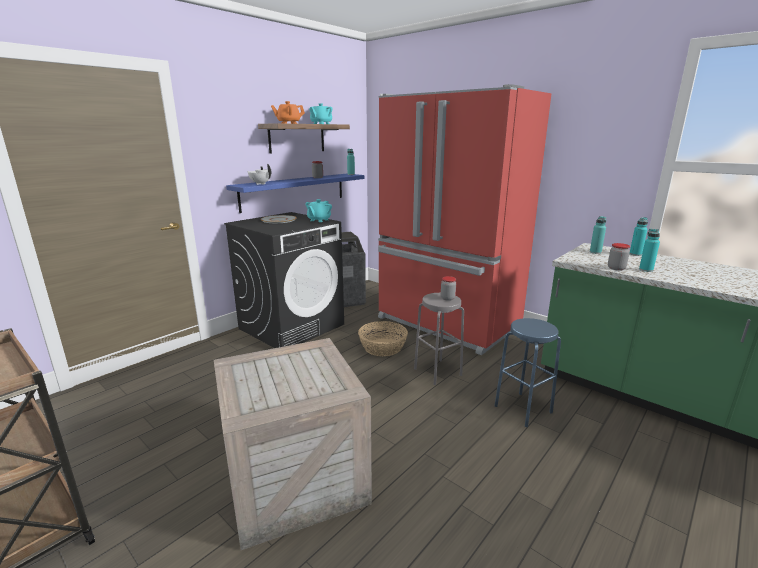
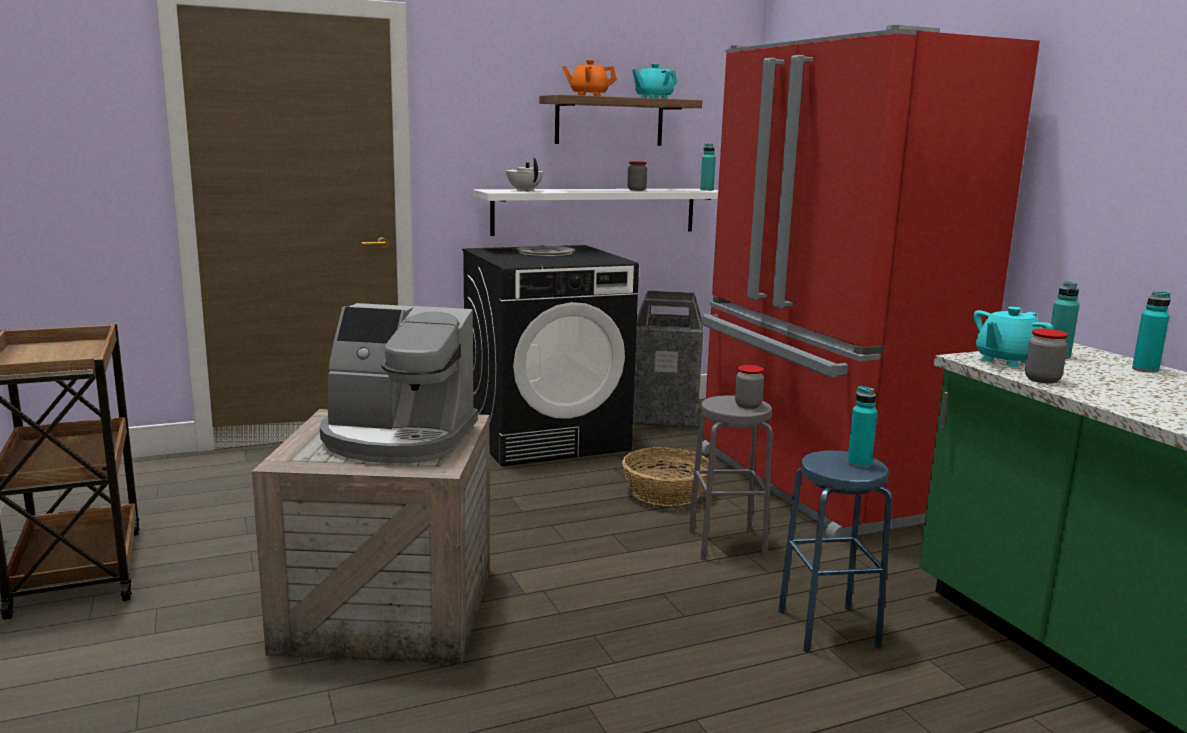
camera: 25 degrees right, 5 degrees down
(294, 191) = (595, 211): blue shelf -> white shelf
(296, 373) = (398, 439): none -> coffee machine
(319, 220) = (606, 258): turquoise teapot -> turquoise teapot (1006, 360)
(646, 270) = (1104, 390): turquoise bottle -> turquoise bottle (859, 464)

